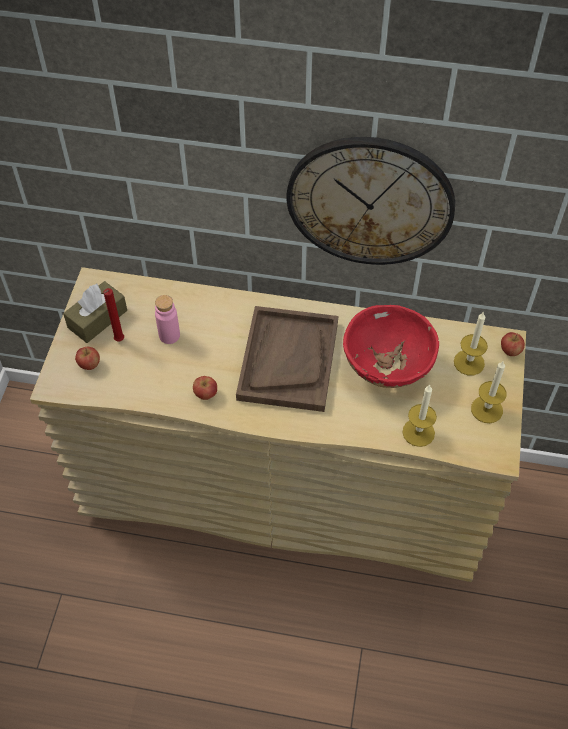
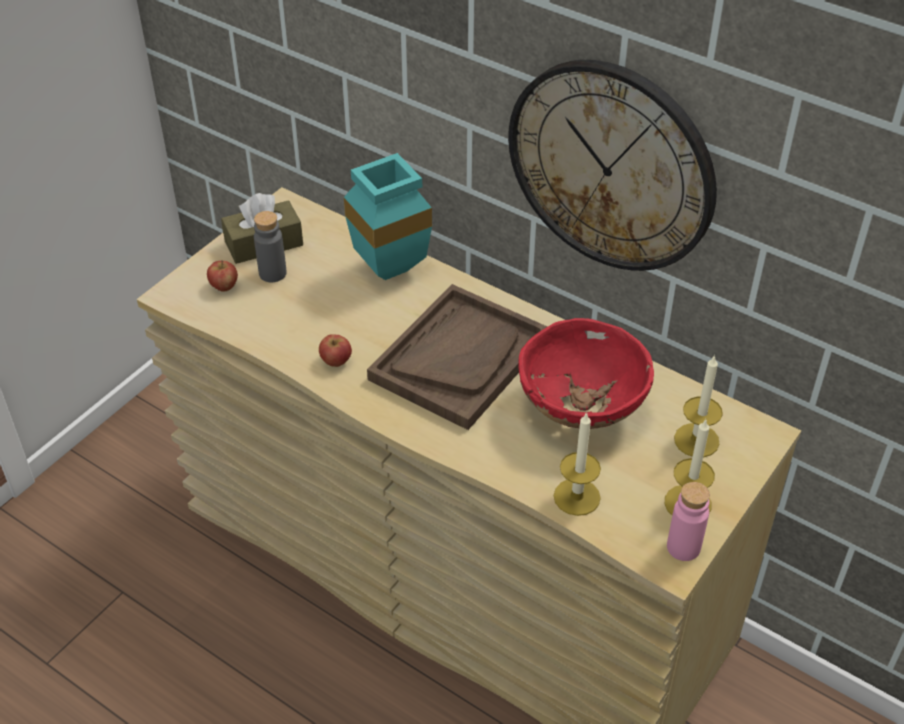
camera: 25 degrees right, 10 degrees down
(119, 341) = (272, 273): red candle -> grey bottle
(169, 335) = (334, 286): pink bottle -> pink bottle (683, 547)
(201, 310) = (388, 272): none -> turquoise vase
(510, 351) = (763, 446): apple -> none

